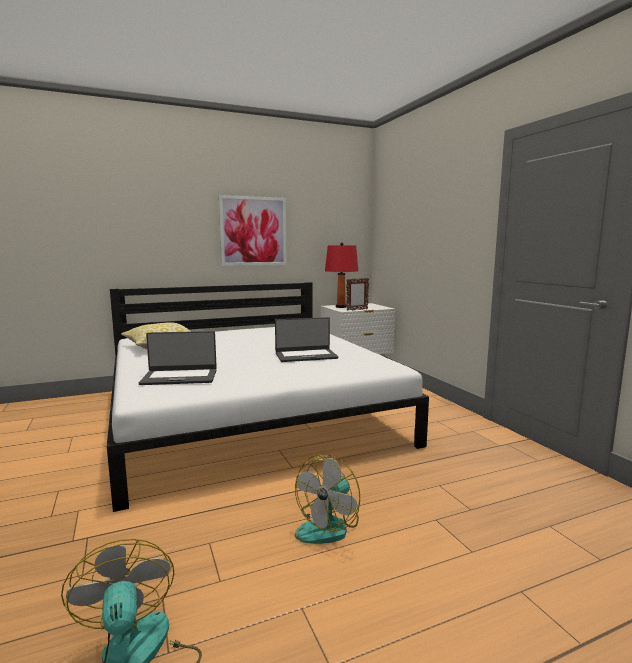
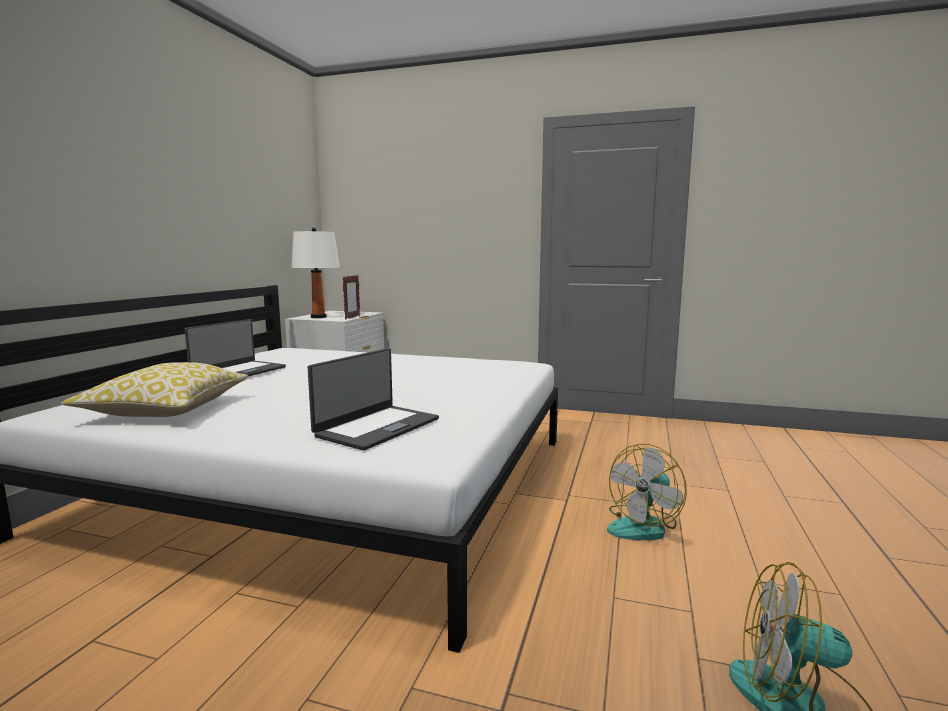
camera: 50 degrees left, 0 degrees up
(253, 231) = (196, 203): picture -> none
(306, 356) = (419, 373): laptop -> laptop (238, 372)
(329, 526) = (643, 526): fan -> fan turned 60 degrees clockwise
(341, 307) = (318, 317): red table lamp -> white table lamp

